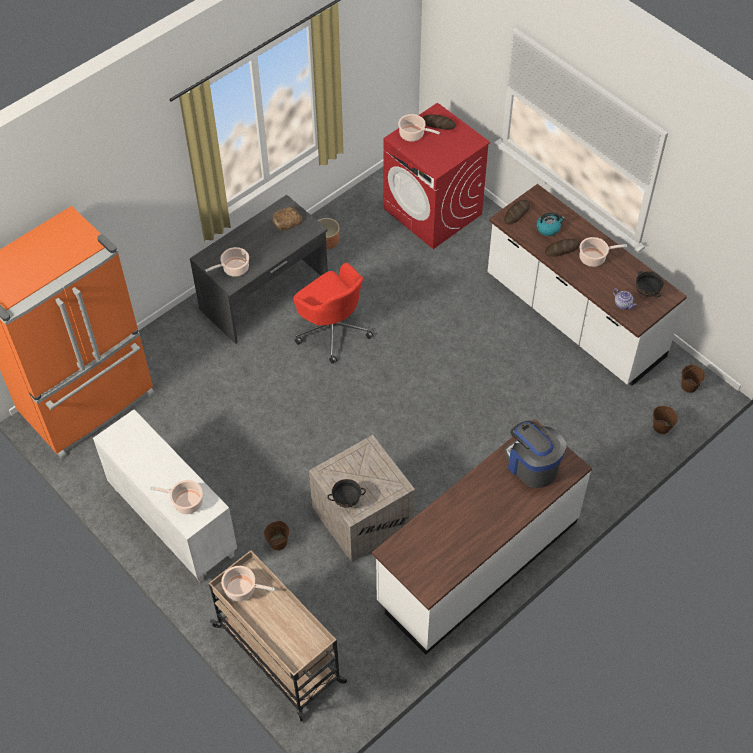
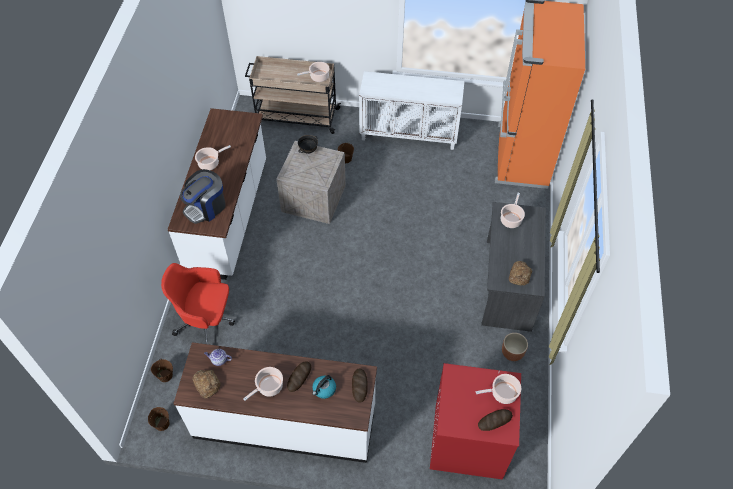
camera: 140 degrees right, 0 degrees up
(185, 502) = (382, 83): cooking pot -> cooking pot (210, 163)
(332, 329) = (440, 291): red office chair -> red office chair (206, 321)
(532, 465) = (206, 207): coffee machine -> coffee machine turned 120 degrees clockwise
(647, 292) = (206, 384): black bowl -> bread

